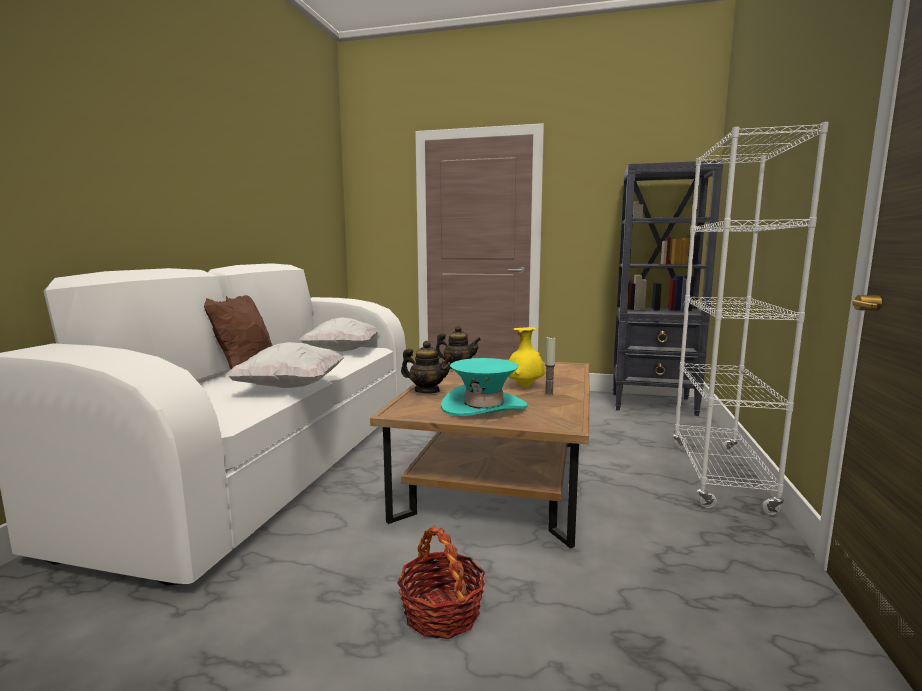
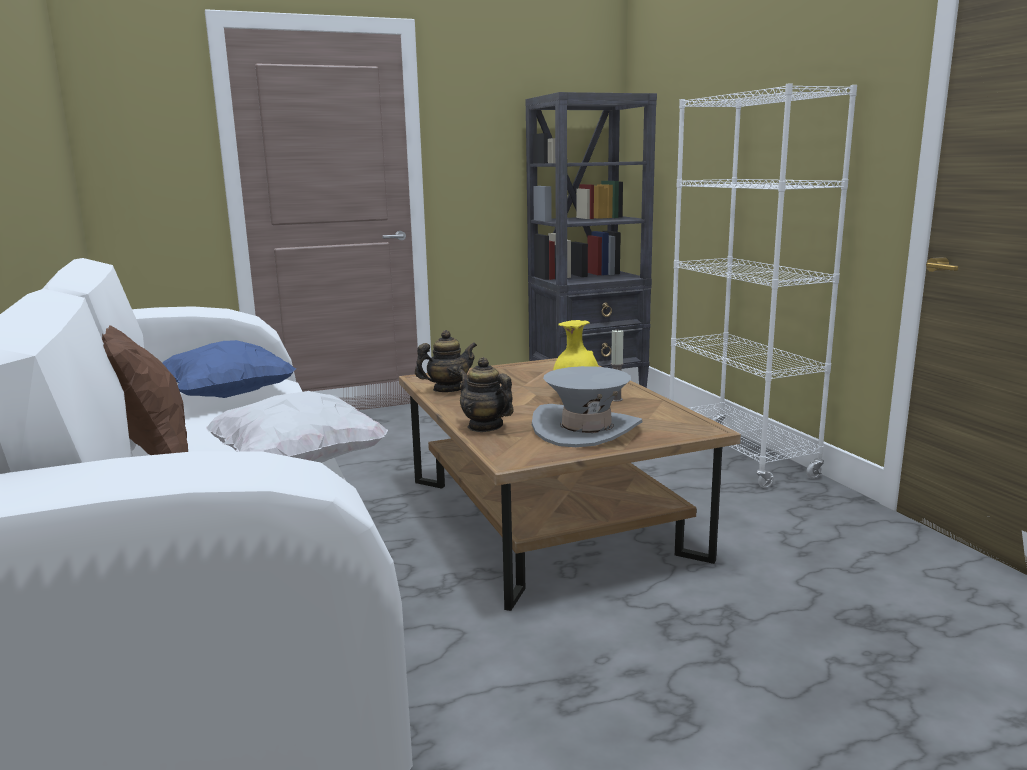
camera: 35 degrees left, 5 degrees up
(342, 351) = (229, 396): white pillow -> blue pillow
(427, 391) = (485, 426): teapot -> teapot turned 120 degrees counterclockwise
(441, 613) = (695, 666): basket -> none
(483, 406) = (586, 429): turquoise hat -> grey hat

